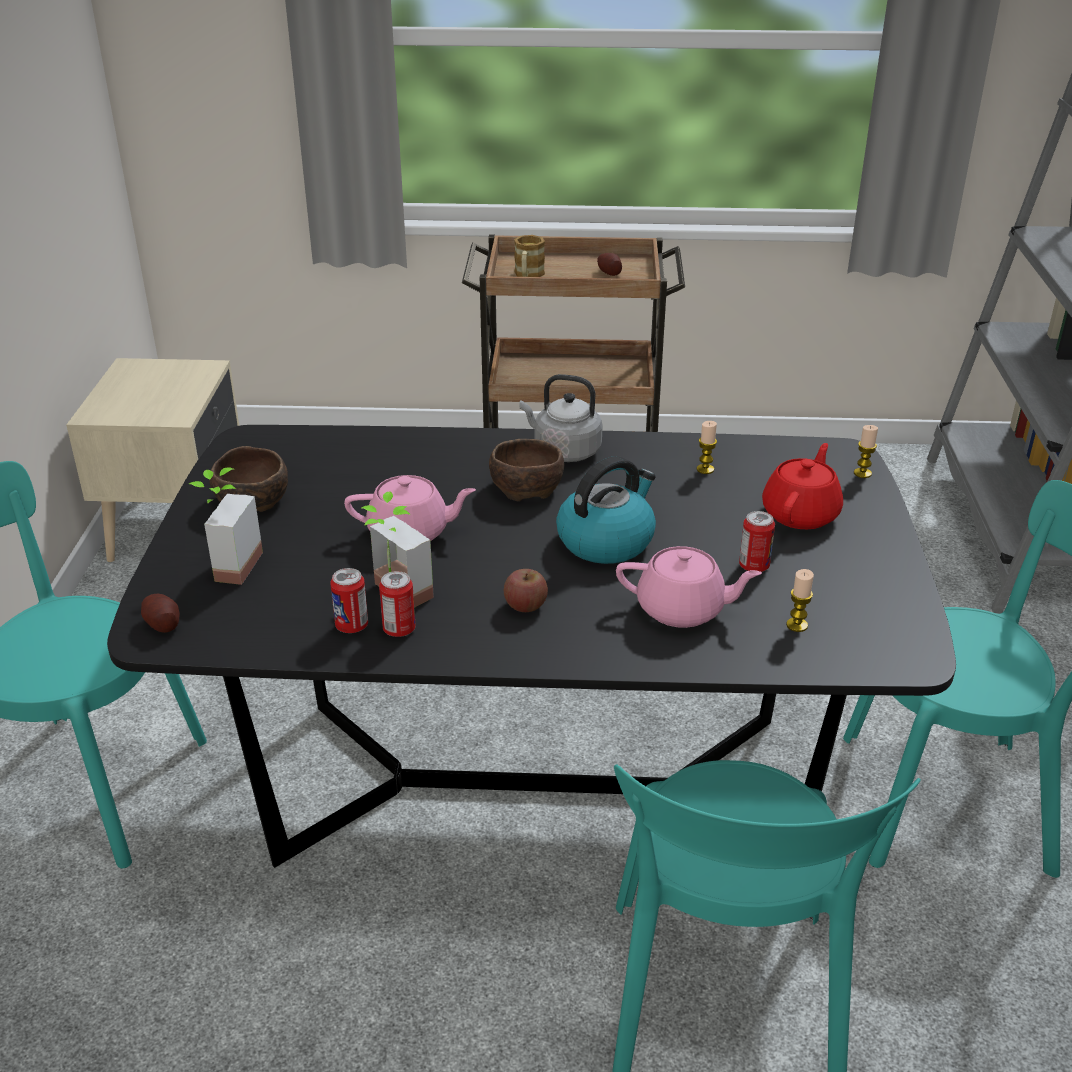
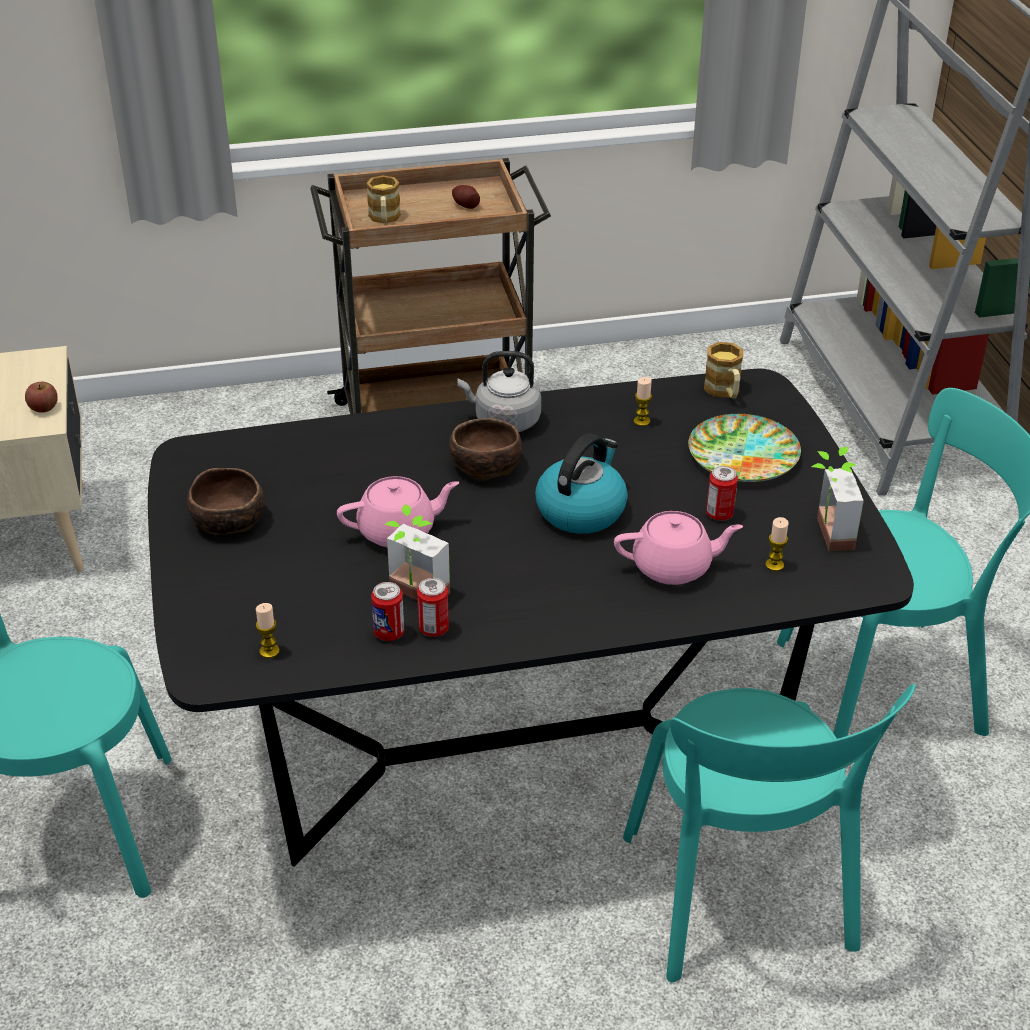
camera: 15 degrees left, 5 degrees up
(162, 624) = (211, 662): potato -> none
(227, 565) = (240, 592): potted plant -> potted plant (824, 534)
(525, 605) = (536, 586): apple -> apple (43, 408)
(801, 514) = (742, 455): red teapot -> plate
(804, 454) = (724, 392): none -> mug
(862, 473) = (782, 404): candle -> candle (269, 651)

